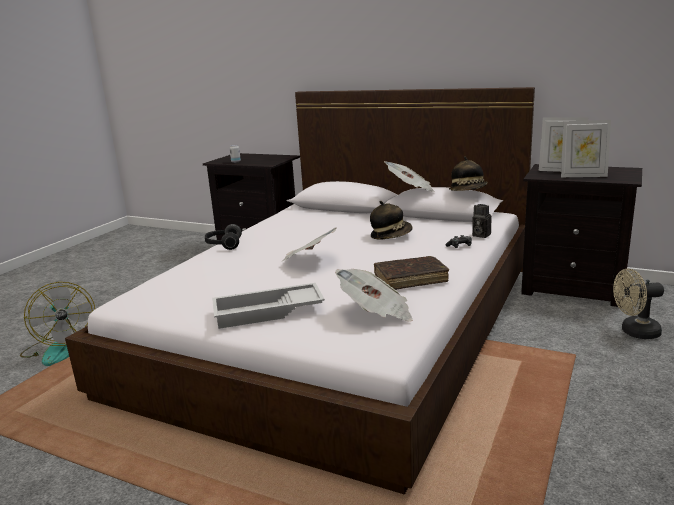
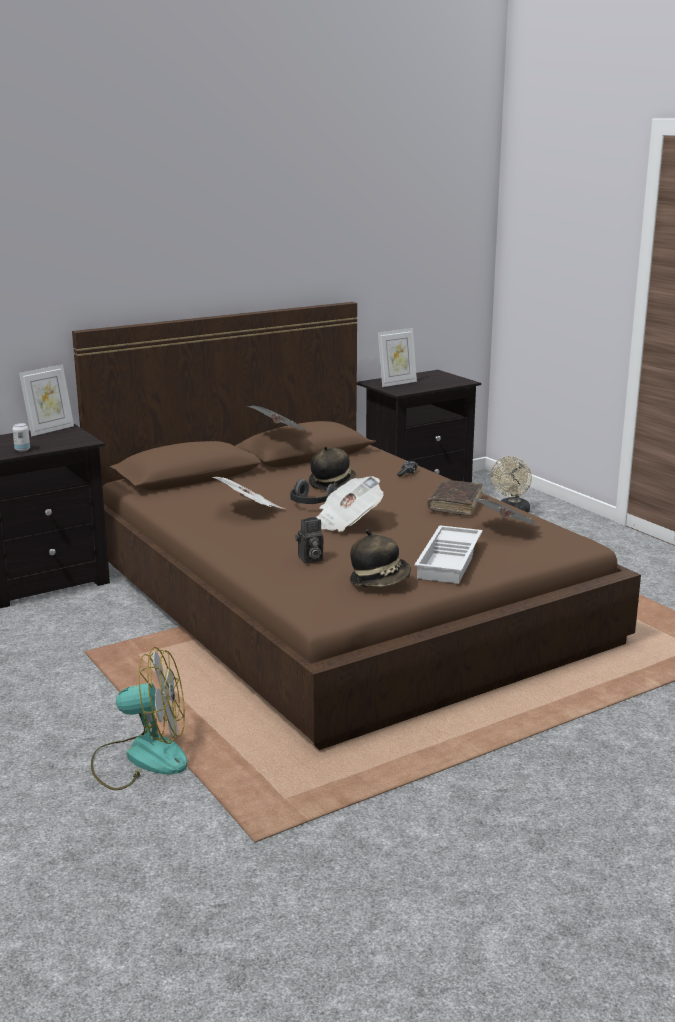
camera: 60 degrees left, 0 degrees up
(223, 245) = (217, 545): headphones -> headphones (311, 504)
(298, 233) = (249, 510): none -> newspaper
(342, 323) = (337, 595): white bed -> brown bed
(468, 191) = (333, 422): hat -> hat (380, 581)
(480, 235) = (393, 461): camera -> camera (309, 559)
(583, 176) = (427, 384): picture frame -> picture frame (50, 430)

